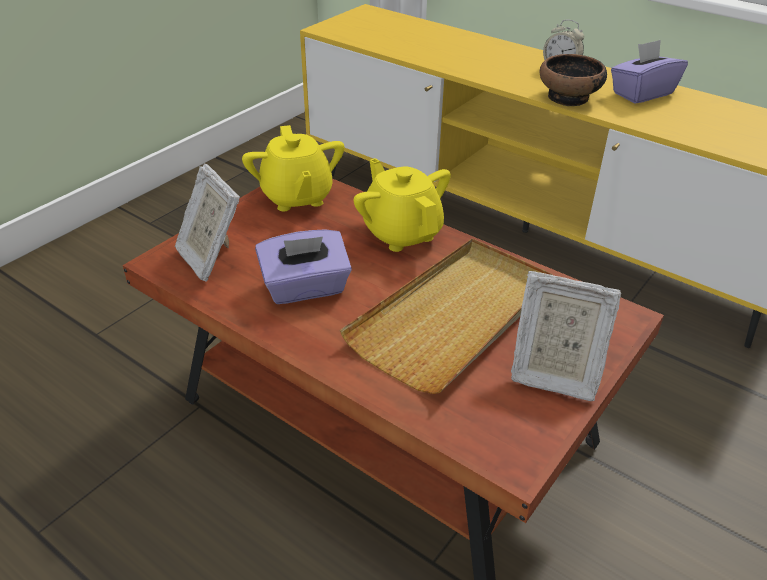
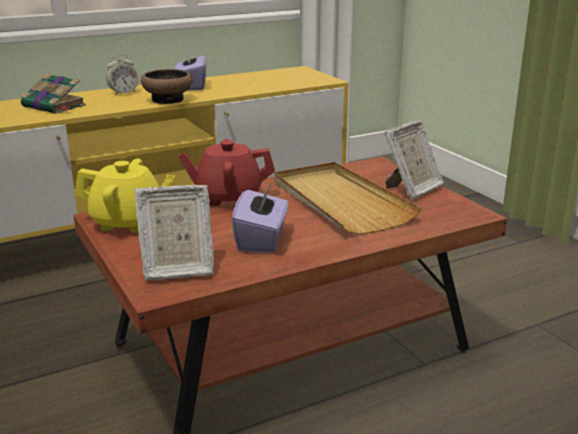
camera: 65 degrees left, 15 degrees down
(402, 233) = (228, 197): yellow teapot -> red teapot
(472, 55) = (55, 106): none -> book

